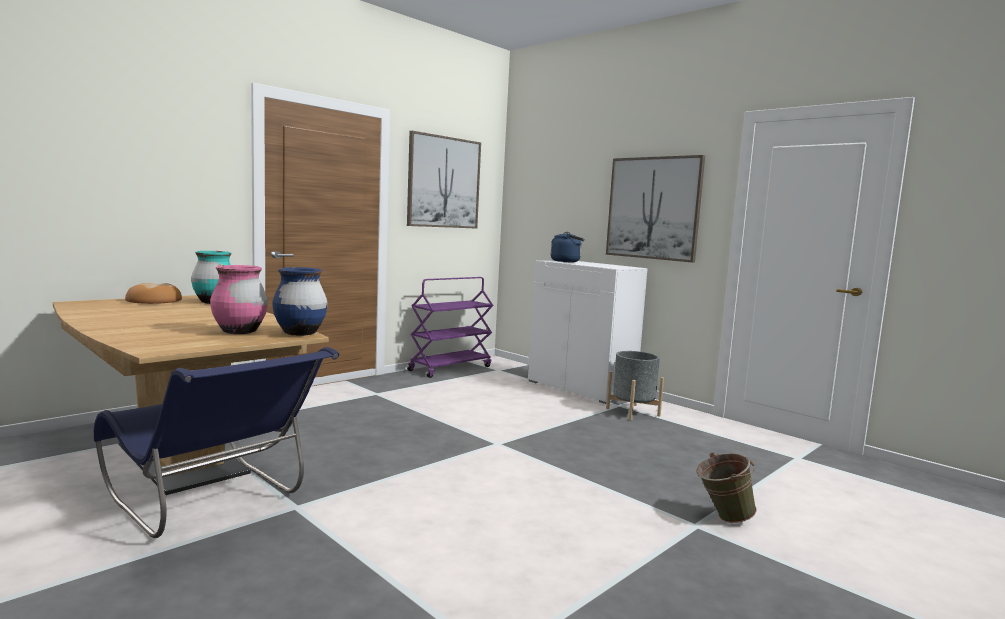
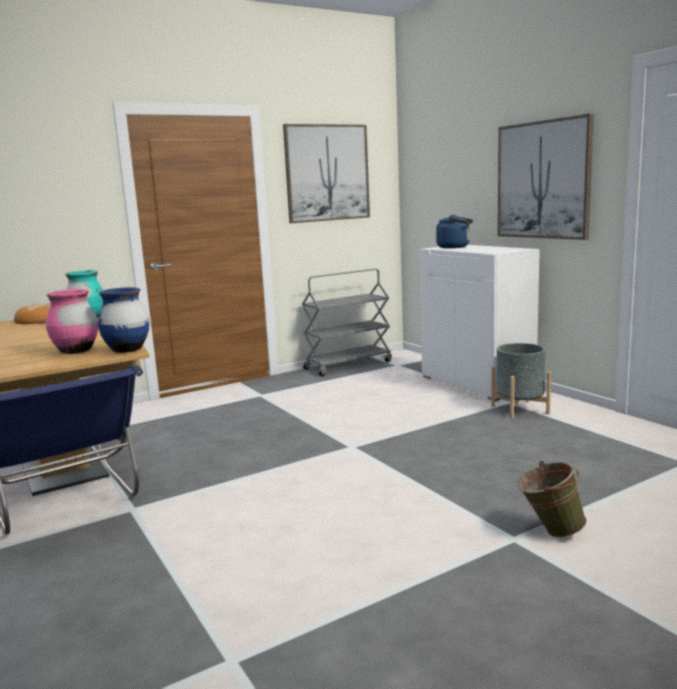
camera: 15 degrees right, 5 degrees up
(450, 368) = (348, 365): purple cart -> grey cart

